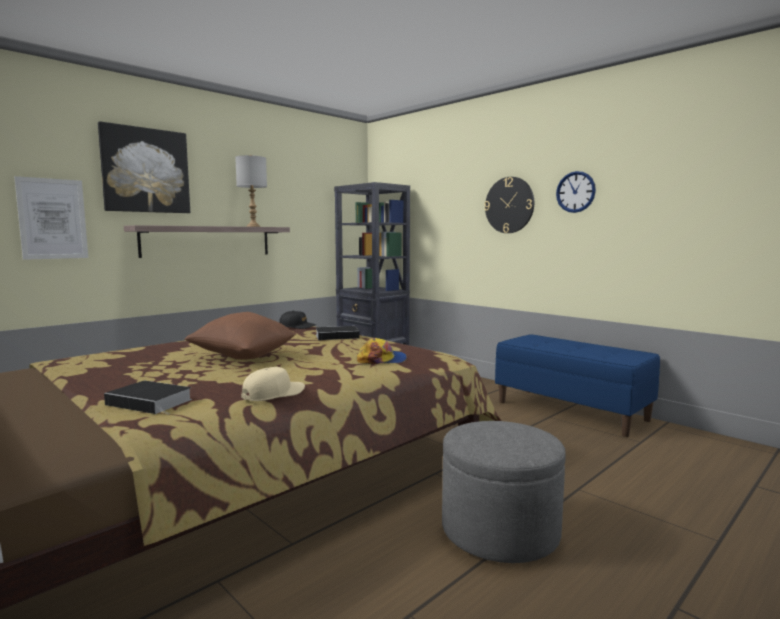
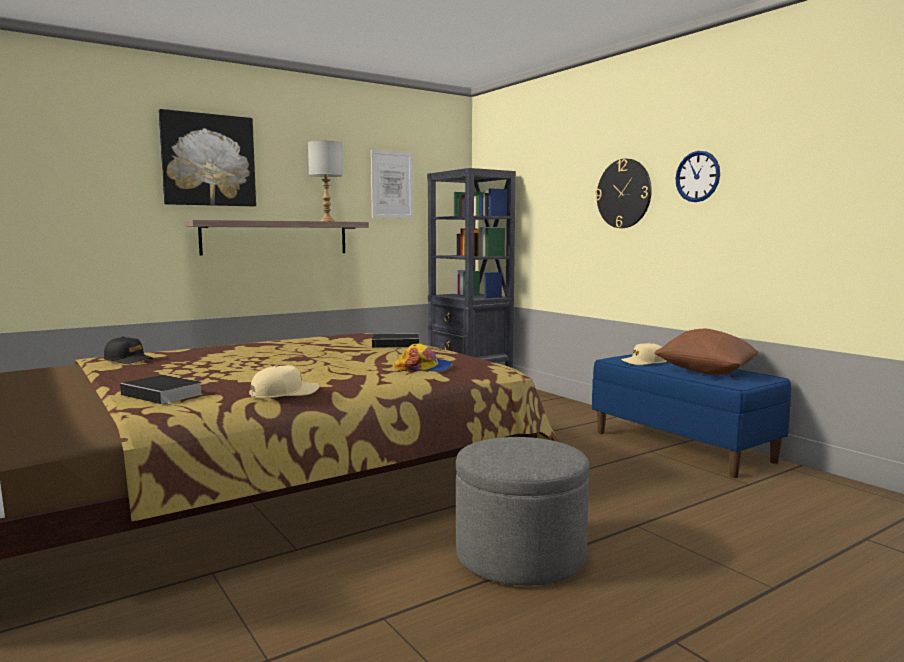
camera: 10 degrees right, 0 degrees up
(52, 219) = (111, 213): picture -> picture (392, 185)
(243, 357) = (280, 360): brown pillow -> brown pillow (705, 372)
(297, 326) = (361, 334): black cap -> black cap (129, 360)
(538, 343) = (644, 362): none -> beige cap

